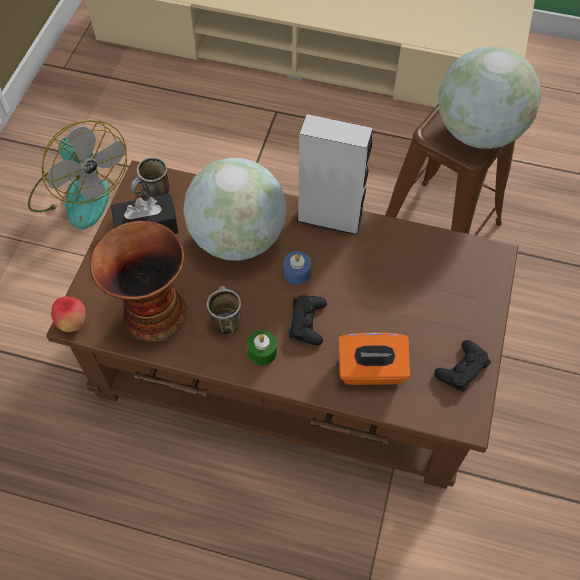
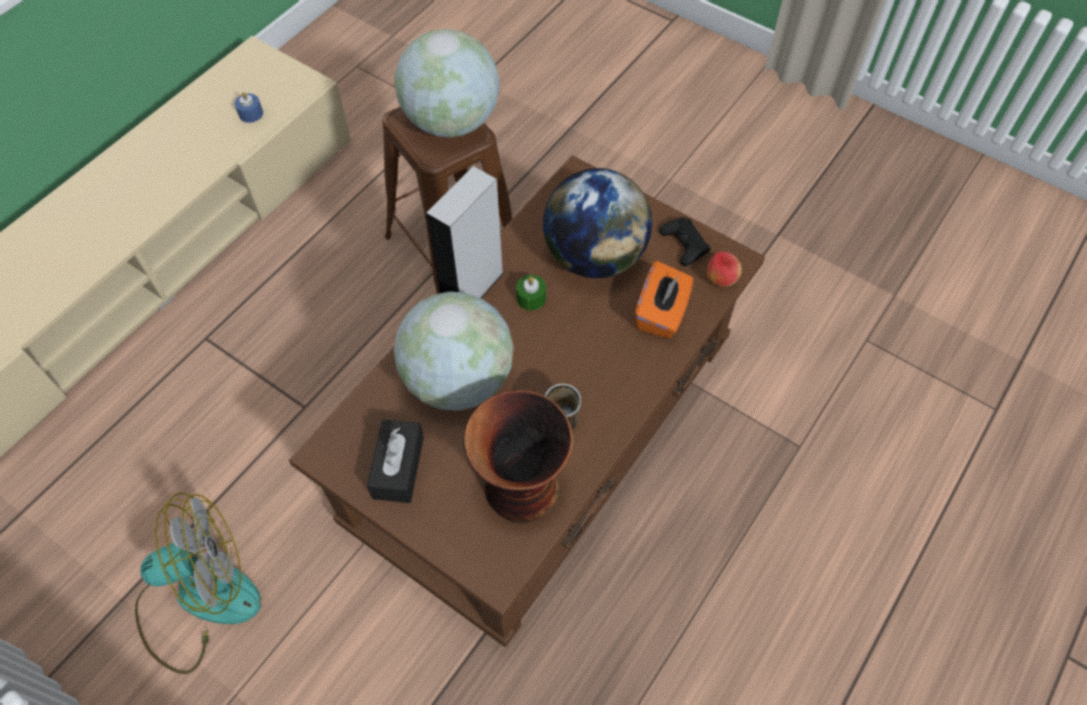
camera: 70 degrees left, 0 degrees up
(73, 323) = (498, 579): apple -> apple (720, 280)
(153, 195) = (356, 448): mug -> none
(262, 352) = (607, 398): green candle -> green candle (531, 298)
(297, 272) = (526, 339): blue candle -> blue candle (251, 113)
(307, 322) = (588, 348): black game controller -> none
(409, 297) = (594, 256): none -> globe

